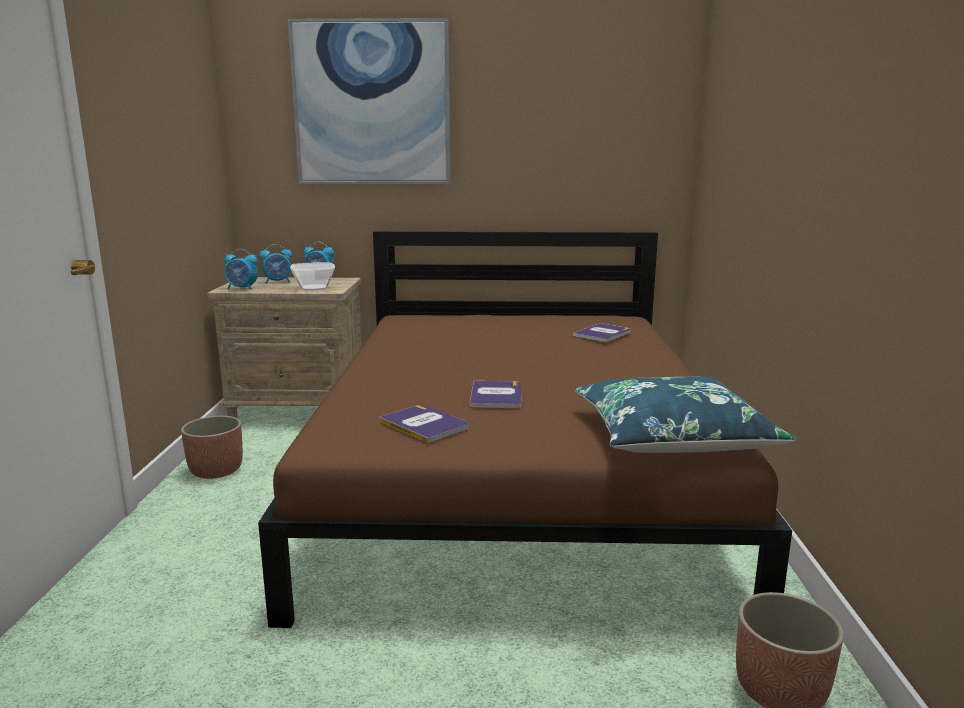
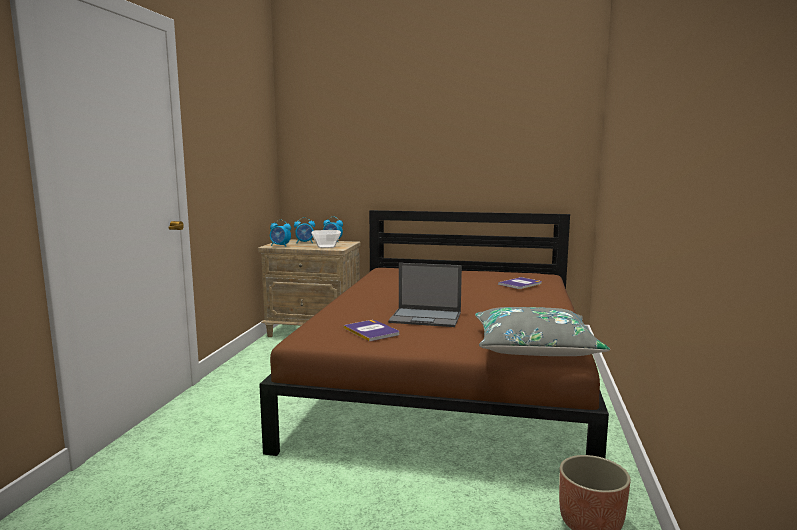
camera: 10 degrees right, 5 degrees down
(216, 471) = (252, 363): planter -> none
(372, 104) = (372, 125): picture -> none
(496, 396) = (426, 318): book -> laptop
(672, 436) = (534, 347): blue pillow -> grey pillow

